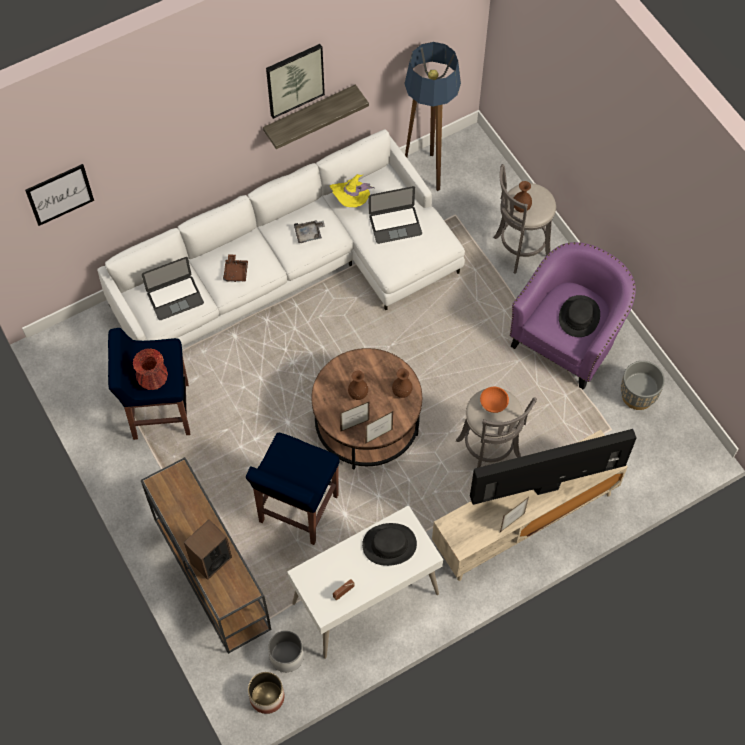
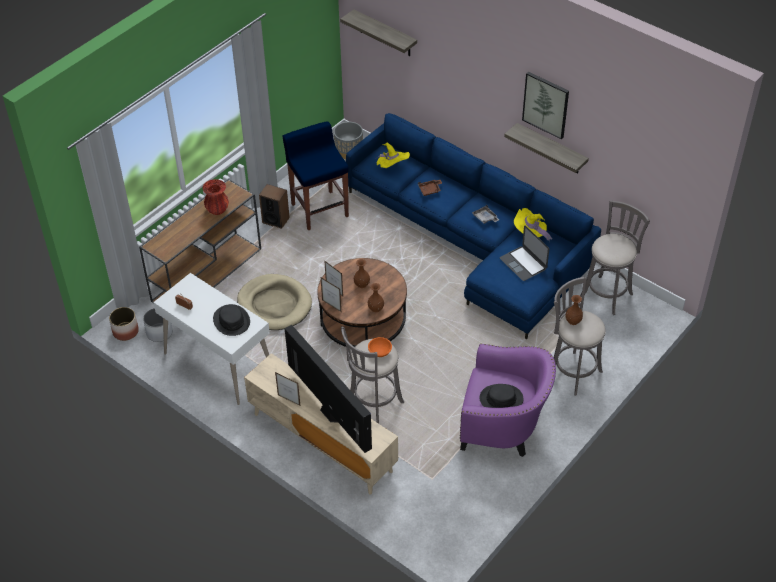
camera: 70 degrees right, 15 degrees down
(60, 194) = (385, 34): picture -> shelf
(153, 380) = (308, 163): red vase -> red vase (217, 210)
(175, 297) = (392, 167): laptop -> yellow hat
(210, 560) = (182, 229): speaker -> speaker (275, 220)
(293, 269) = (473, 242): white sofa -> blue sofa
(298, 509) = (274, 305): blue stool -> beige dog bed
(427, 174) = (608, 293): floor lamp -> grey stool
(637, 396) = (473, 490): grey planter -> grey planter (349, 152)

